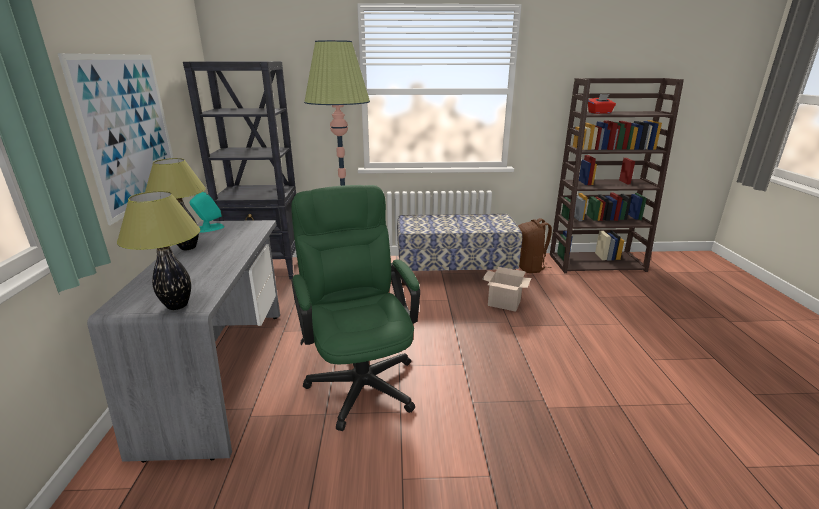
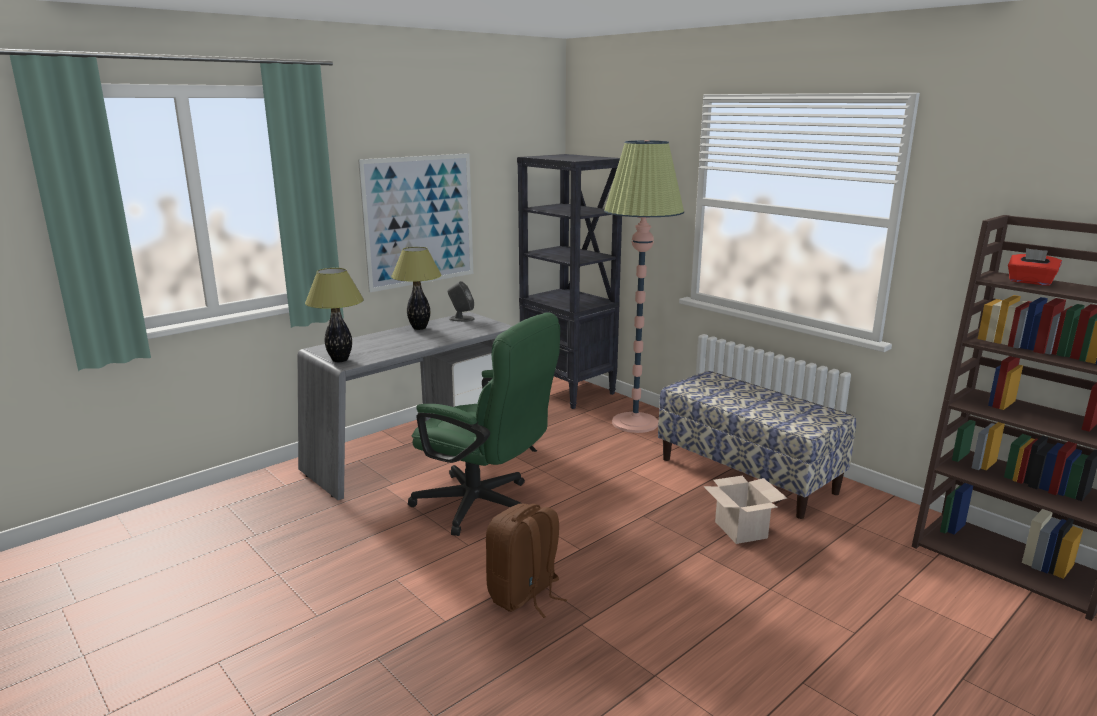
camera: 50 degrees right, 5 degrees down
(209, 228) = (461, 319): turquoise speaker -> grey speaker
(360, 377) = (485, 507): green office chair -> green office chair turned 90 degrees clockwise
(529, 267) = (870, 515): brown backpack -> brown backpack (524, 595)

